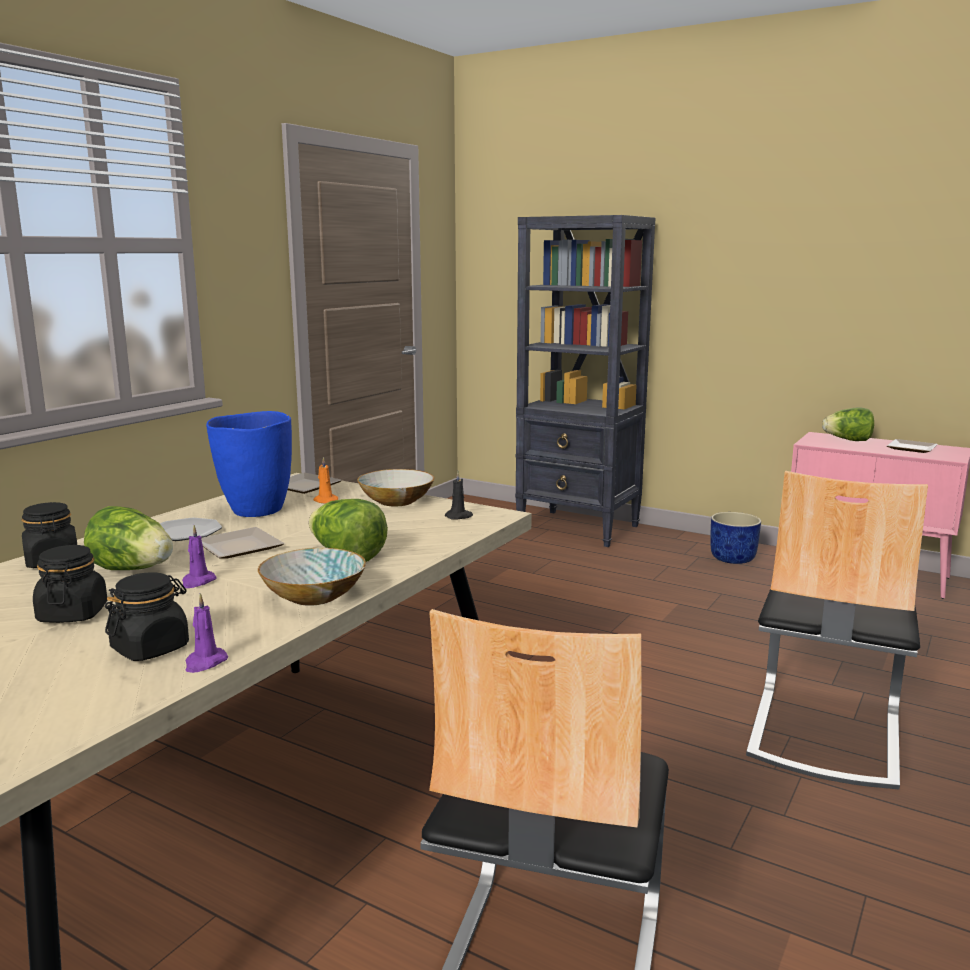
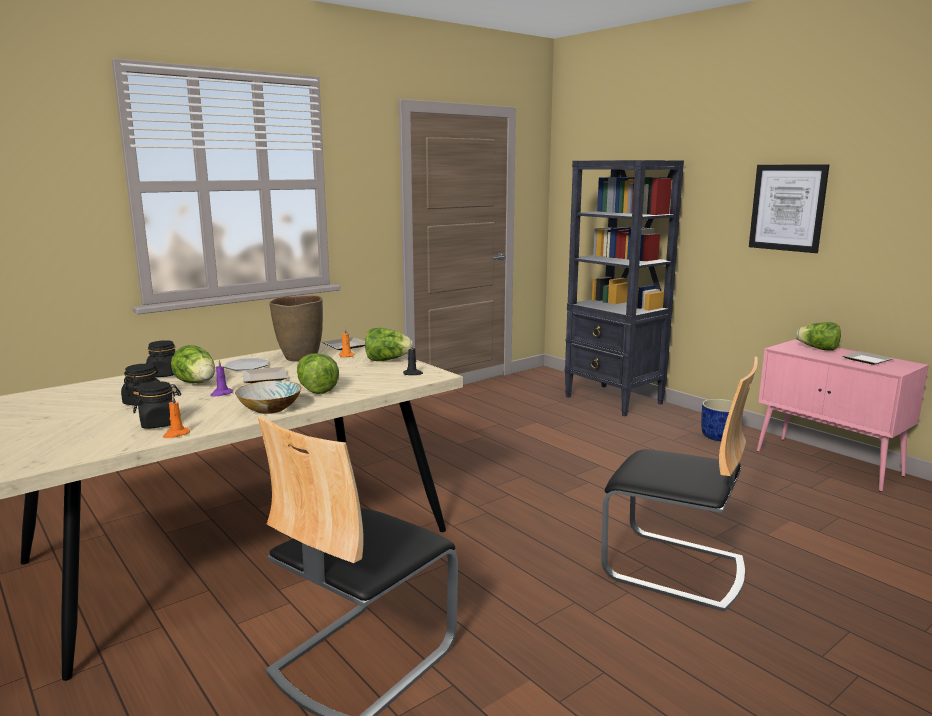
camera: 20 degrees right, 0 degrees up
(205, 663) = (176, 434): purple candle -> orange candle
(256, 511) = (300, 358): blue vase -> brown vase
(395, 501) = (387, 360): bowl -> lettuce
(794, 273) = (787, 207): none -> picture
(823, 732) = (674, 568): chair -> chair turned 105 degrees counterclockwise

